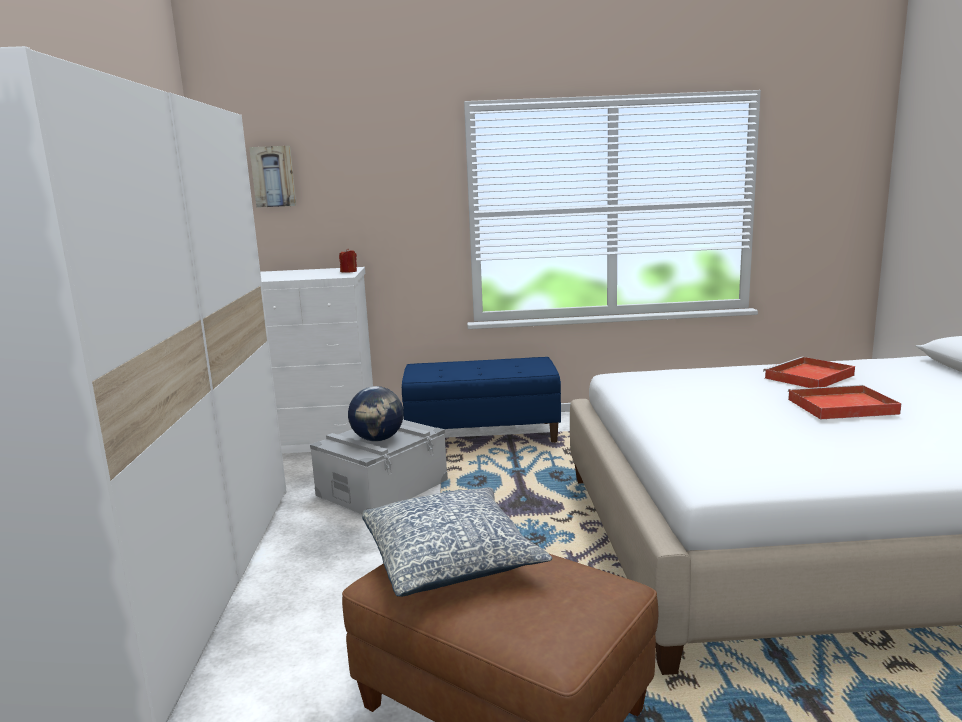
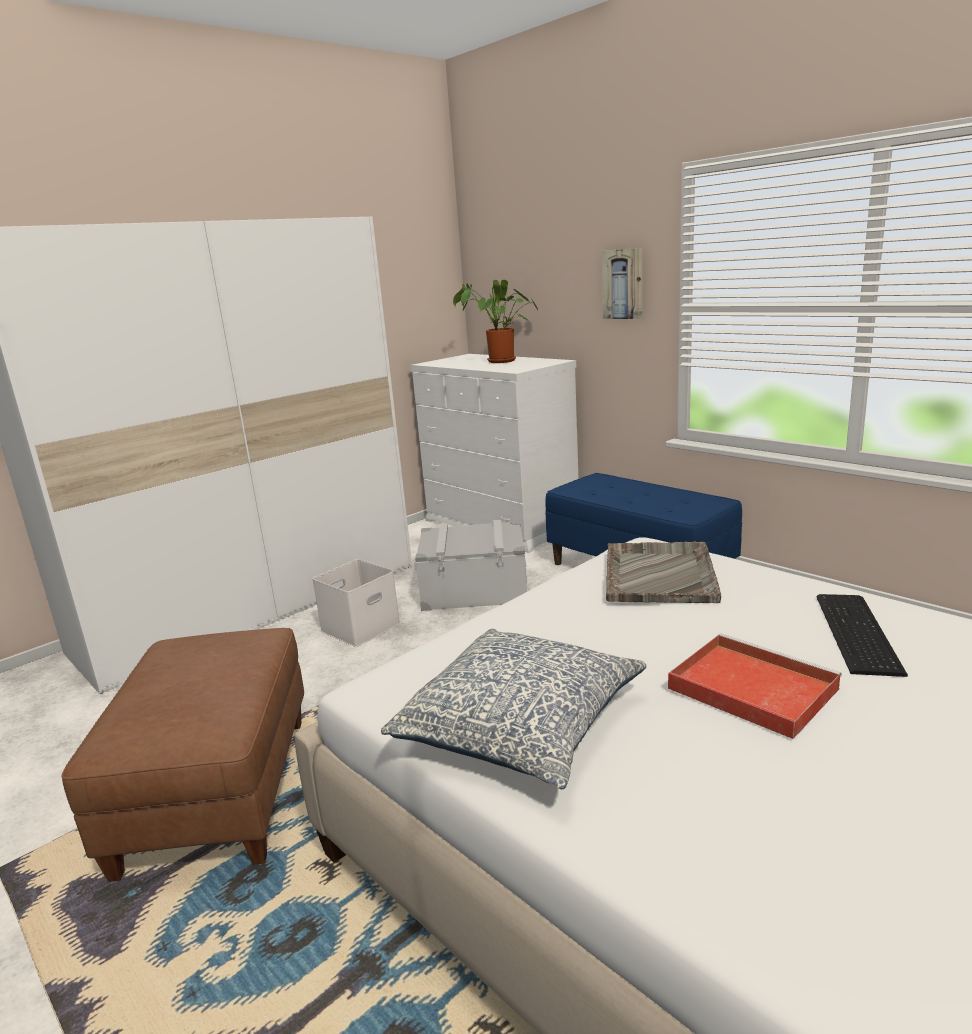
camera: 50 degrees right, 5 degrees up
(273, 176) = (511, 261): picture -> picture (623, 284)
(289, 274) = (498, 361): none -> potted plant
(340, 551) = (360, 626): none -> white storage box
(349, 271) = (538, 365): red candle -> none
(378, 439) = (464, 541): globe -> none
(451, 560) = (210, 652): pillow -> pillow (521, 726)
(675, 382) = (659, 574): none -> grey tray
(808, 377) = (854, 633): red tray -> keyboard

